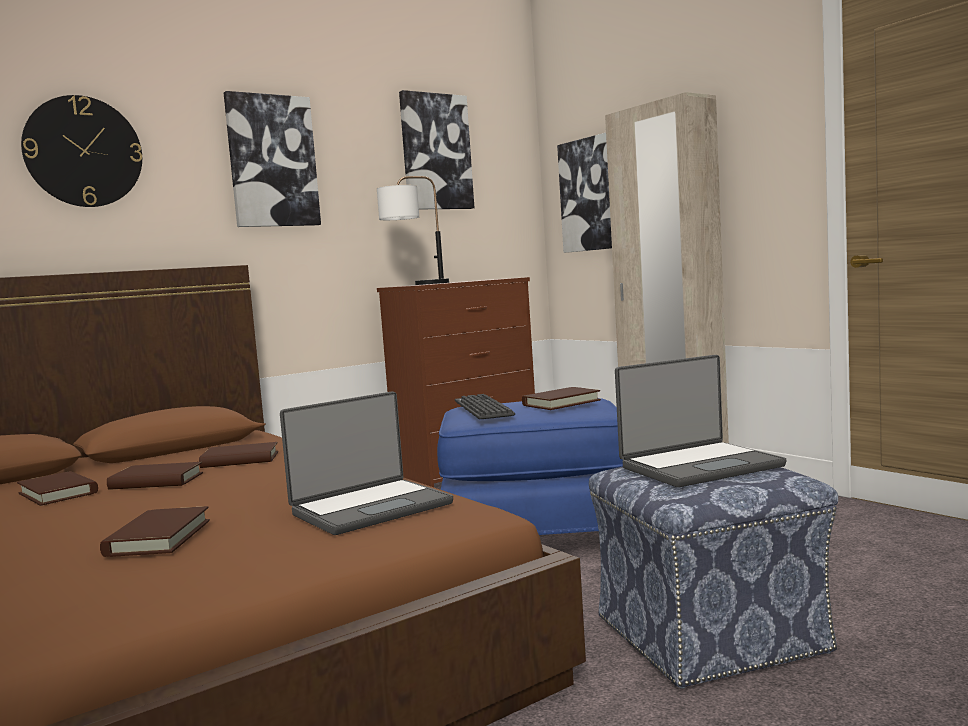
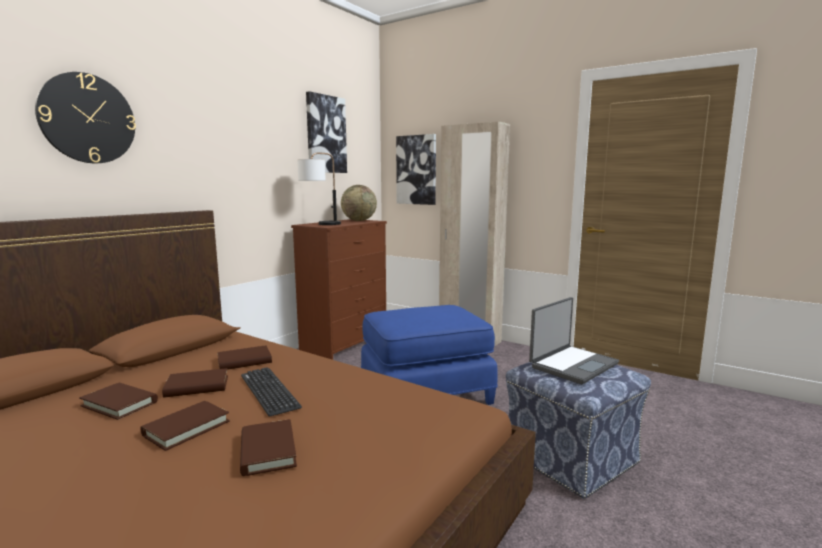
camera: 20 degrees left, 5 degrees up
(272, 161) = (226, 135): picture -> none
(370, 508) = (397, 408): laptop -> none
(483, 408) = (398, 317): keyboard -> keyboard (269, 391)
(488, 279) = (359, 220): none -> globe
(561, 403) = (445, 312): brown book -> brown book (186, 428)

